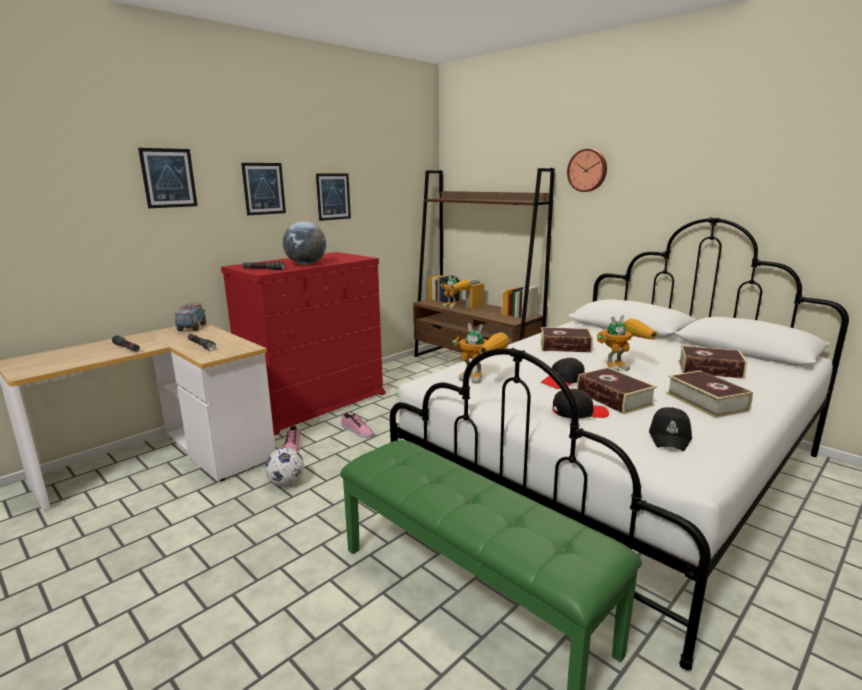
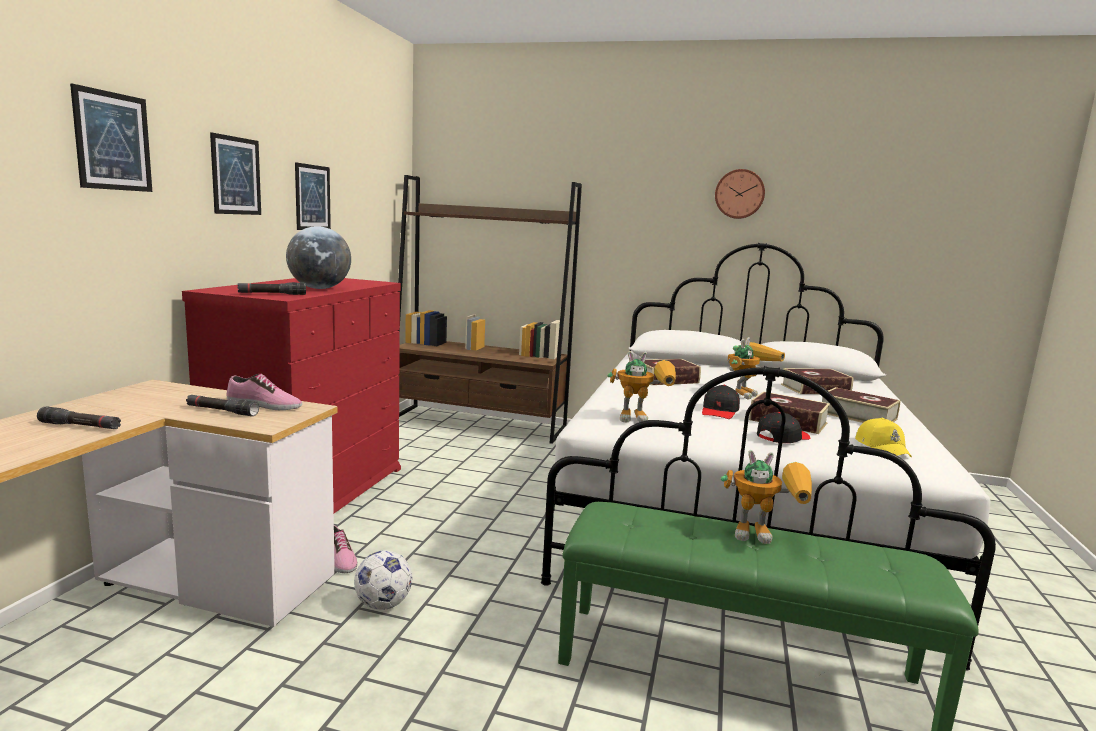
camera: 30 degrees left, 5 degrees down
(192, 328) = (154, 389): toy truck -> none
(357, 431) = (412, 520): shoe -> shoe (264, 405)
(455, 307) = (455, 350): toy robot -> toy robot (766, 535)
(587, 170) = (621, 189): wall clock -> wall clock (739, 194)
(670, 437) = (882, 448): black cap -> yellow cap

